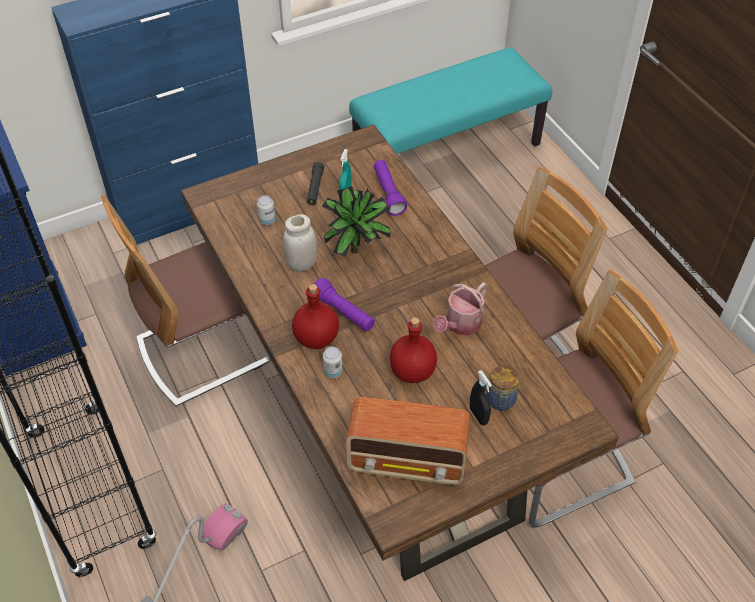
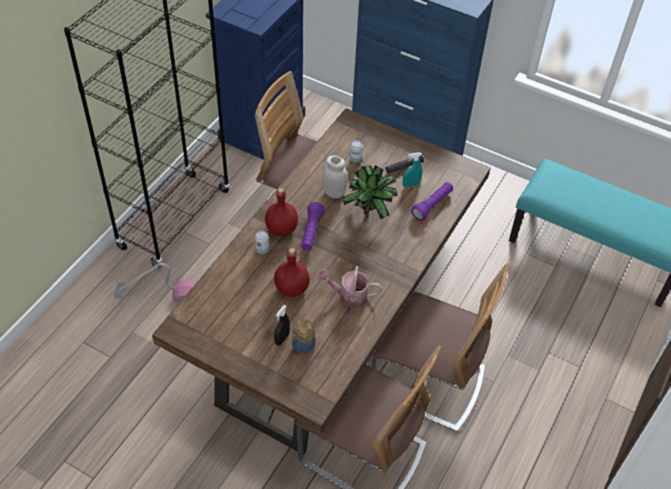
camera: 55 degrees right, 0 degrees up
(408, 461) = (222, 318): radio -> none

